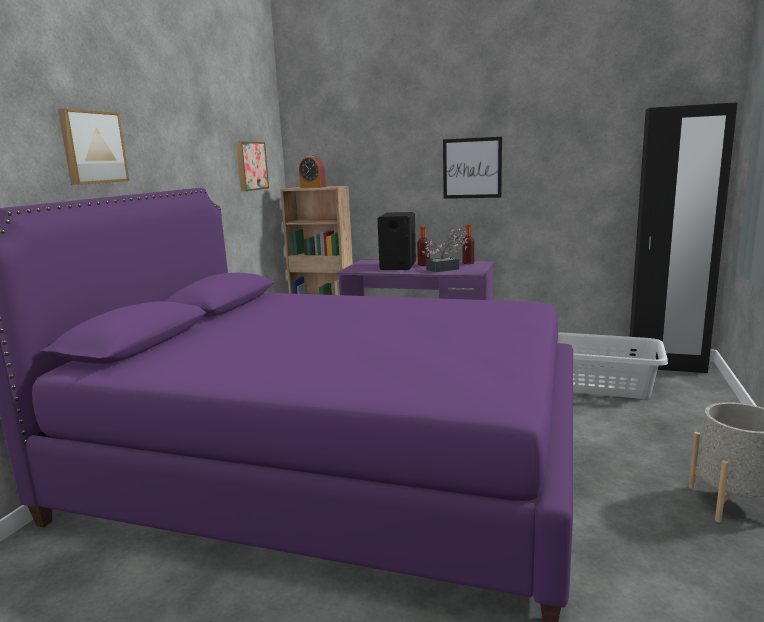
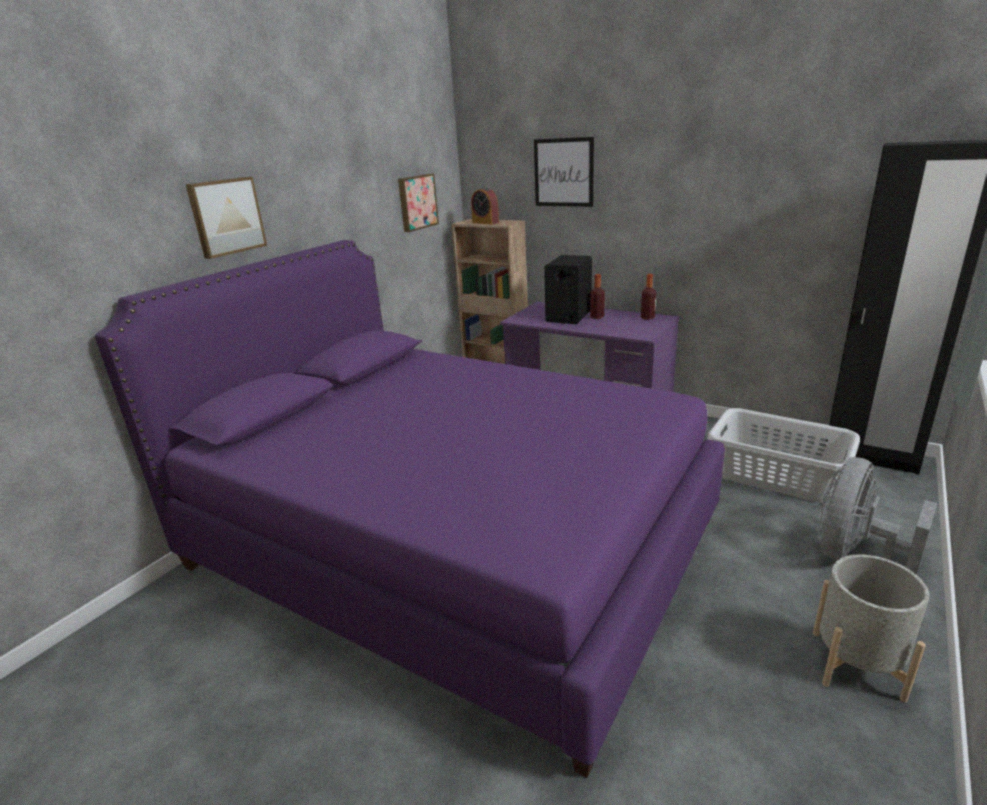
camera: 15 degrees right, 10 degrees up
(446, 269) = (617, 326): potted plant -> none
(472, 168) = (661, 207): picture -> picture (563, 172)
(689, 429) = (853, 553): none -> grey fan

